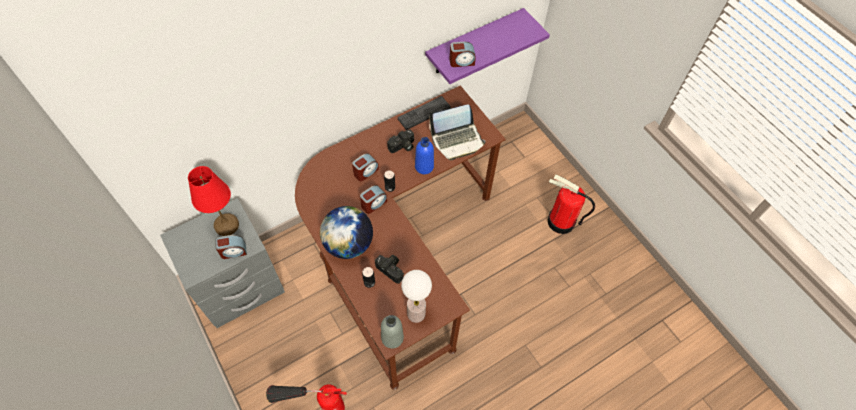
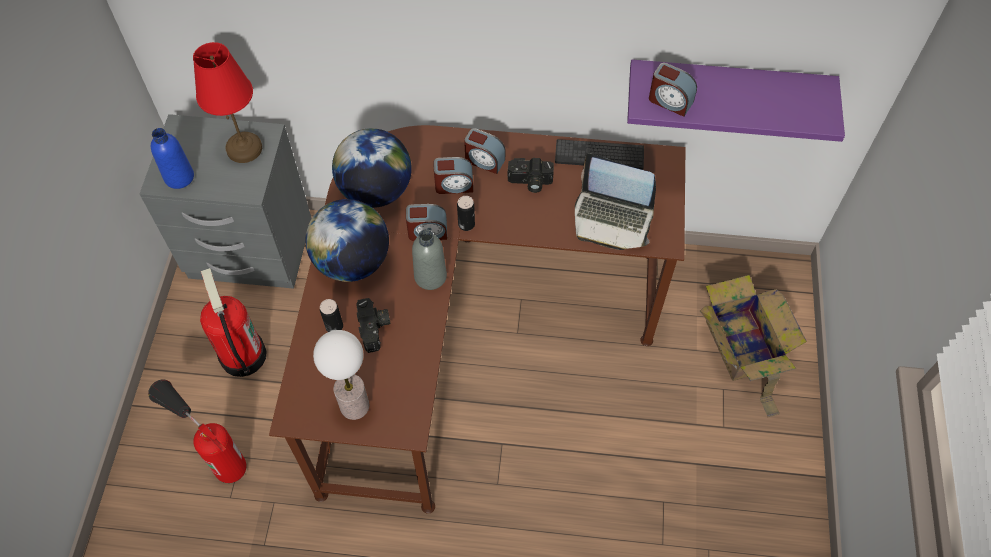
camera: 40 degrees right, 0 degrees up
(233, 251) = (225, 184): alarm clock -> alarm clock (484, 160)
(327, 200) = (376, 191): none -> globe
(392, 338) = (300, 414): grey bottle -> grey bottle (430, 276)
(424, 166) = (535, 225): blue bottle -> blue bottle (179, 177)
(529, 173) = (741, 348): none -> cardboard box
(560, 222) = (728, 446): fire extinguisher -> fire extinguisher (242, 355)

